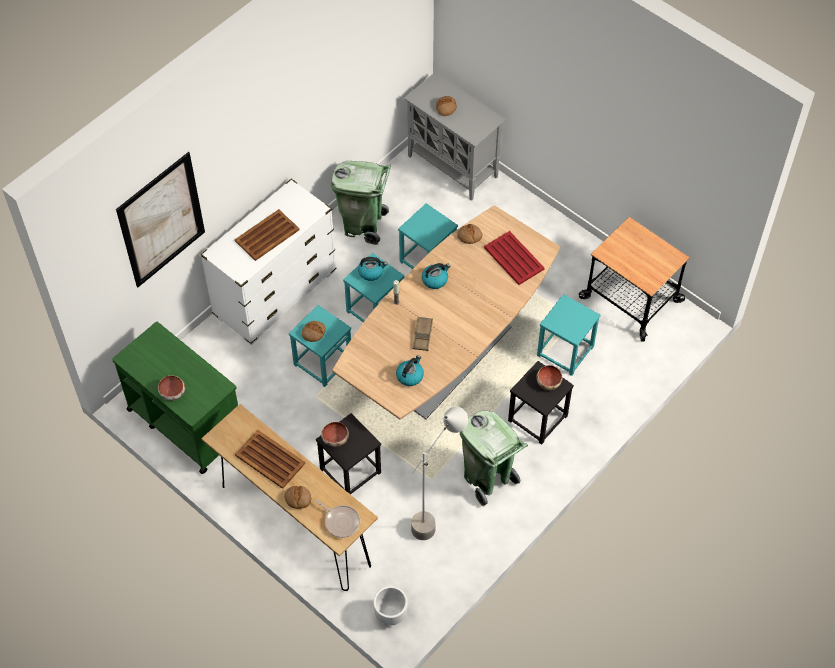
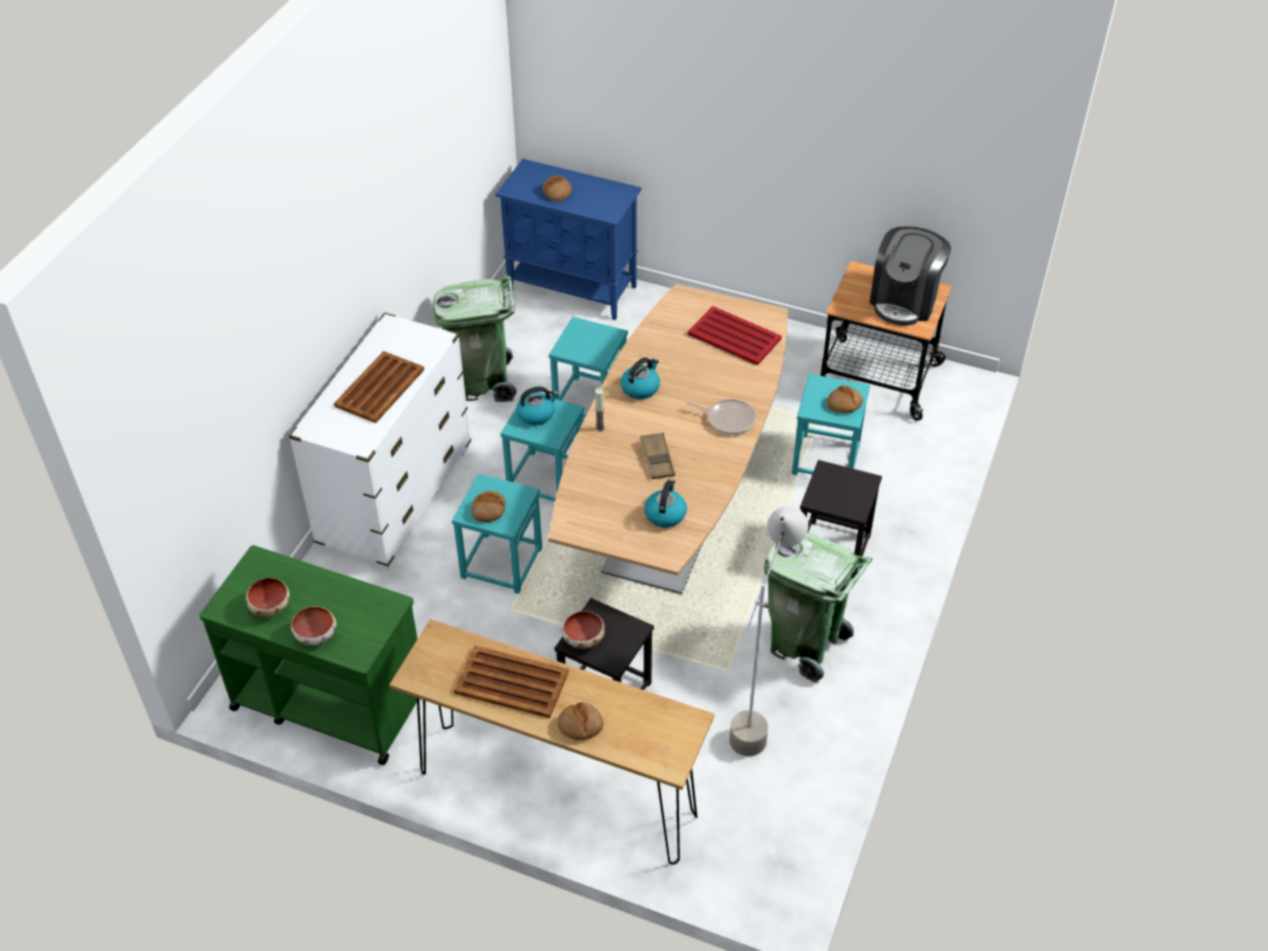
camera: 20 degrees left, 10 degrees down
(162, 220) = (231, 370): picture -> none
(341, 521) = (662, 737): frying pan -> frying pan (728, 419)
(390, 614) = (758, 876): white planter -> none
(453, 167) = (573, 289): grey cabinet -> blue cabinet
(469, 236) = (661, 326): bread -> bread (844, 404)
(548, 382) = (846, 481): bowl -> bowl (269, 606)
(650, 260) = (905, 300): none -> coffee machine

